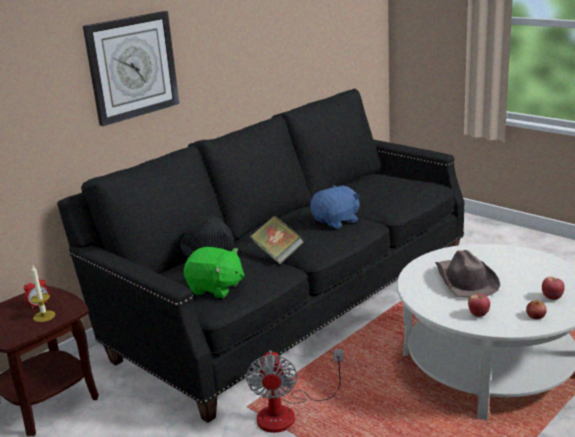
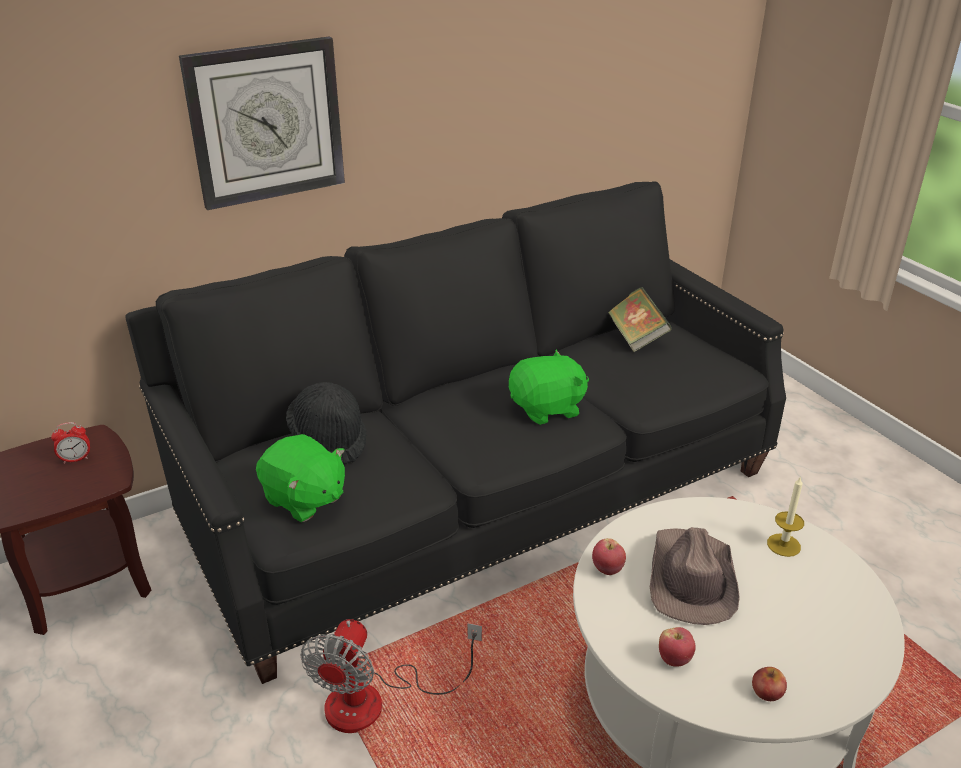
camera: 15 degrees right, 10 degrees up
(44, 316) = (69, 483): candle -> candle (783, 545)
(277, 254) = (428, 452): book -> book (635, 336)
(336, 221) = (547, 409): blue plush toy -> green plush toy
(552, 297) = (815, 658): apple -> apple (607, 569)

